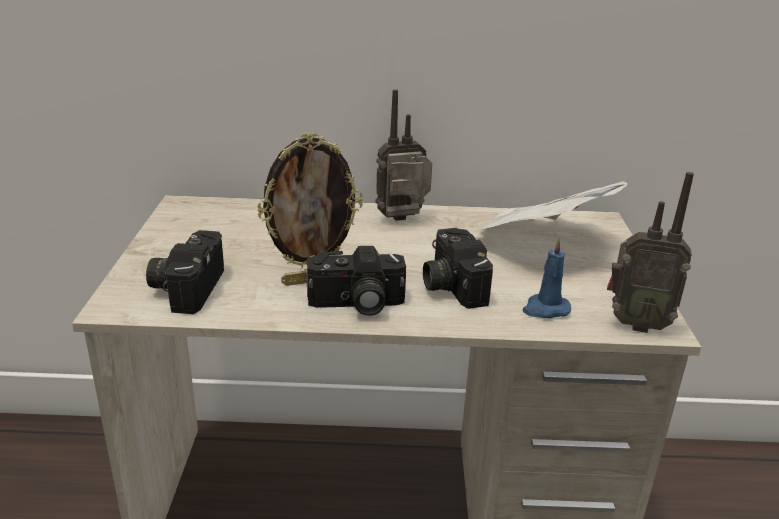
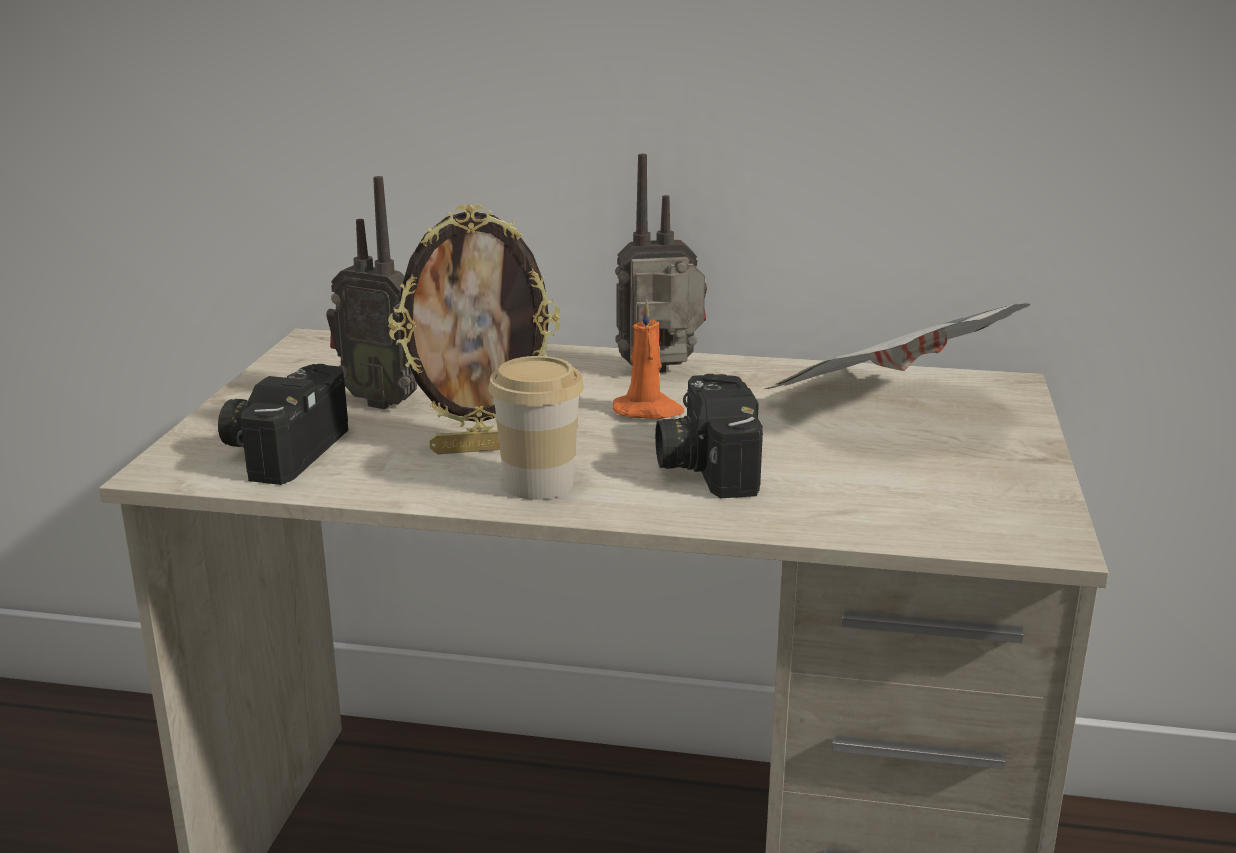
camera: 10 degrees right, 5 degrees down
(356, 304) = (538, 484): camera -> cup
(404, 247) = (648, 411): none -> orange candle
(545, 309) = (852, 505): blue candle -> none
(635, 323) = (1002, 533): radio -> radio (383, 400)

